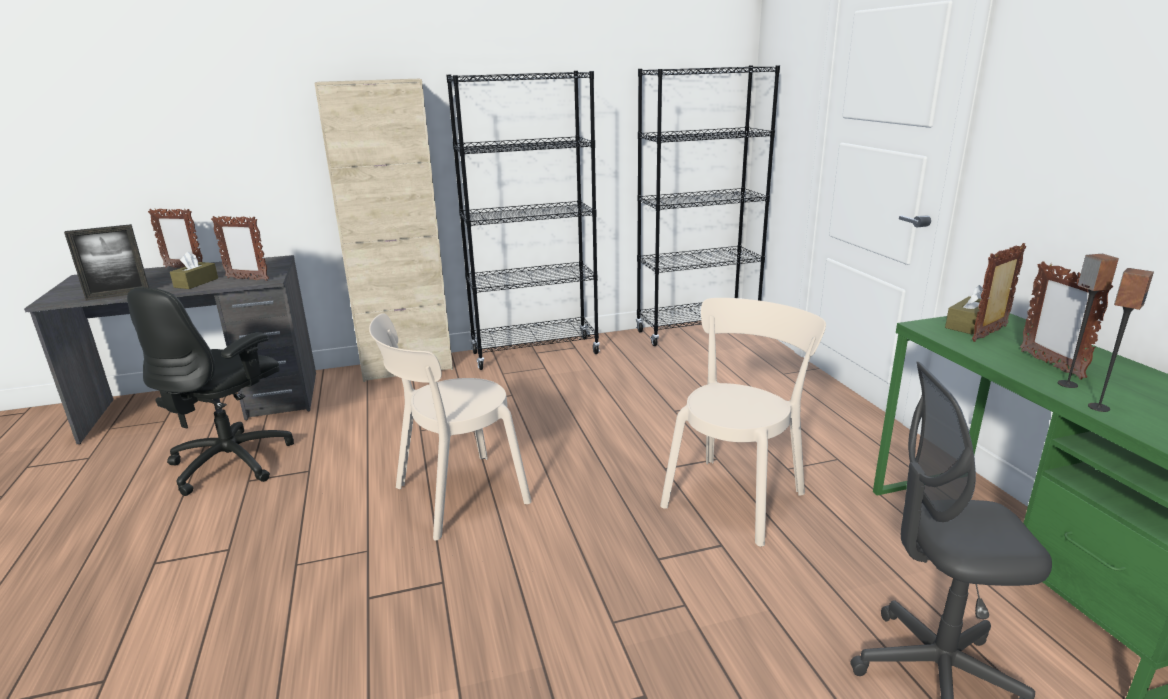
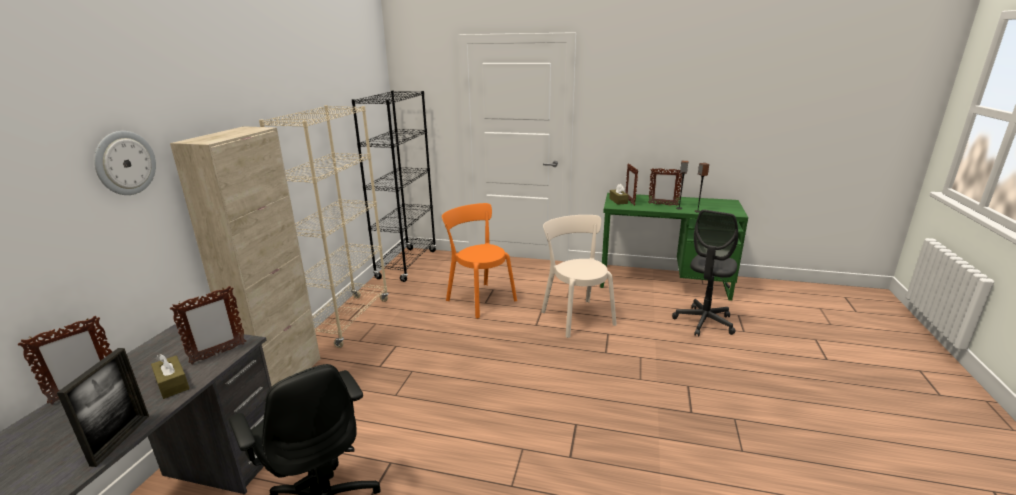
camera: 60 degrees left, 0 degrees up
(272, 93) = (124, 163): none -> wall clock
(455, 497) = (496, 399): beige chair -> none
(535, 353) = (349, 320): black bookcase -> beige bookcase
(678, 403) = (479, 299): none -> orange chair

